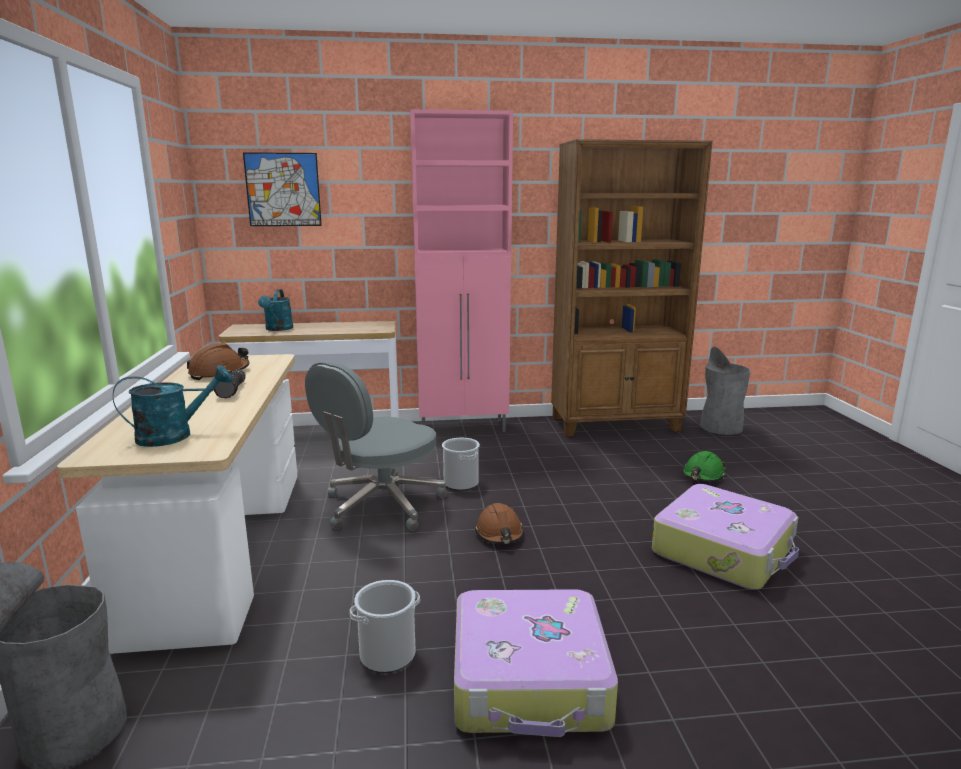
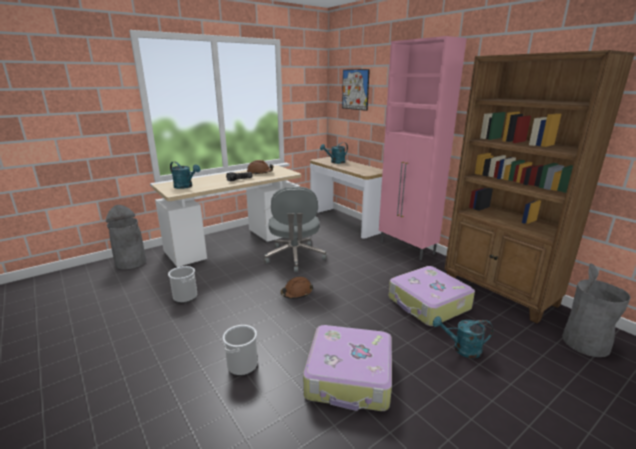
camera: 60 degrees right, 5 degrees up
(381, 505) = (295, 257): grey office chair -> grey office chair turned 105 degrees counterclockwise
(461, 483) = (338, 267): bucket -> bucket (242, 365)
(530, 680) = (182, 334): suitcase -> suitcase (428, 304)
(703, 476) = (462, 349): green hard hat -> turquoise watering can

